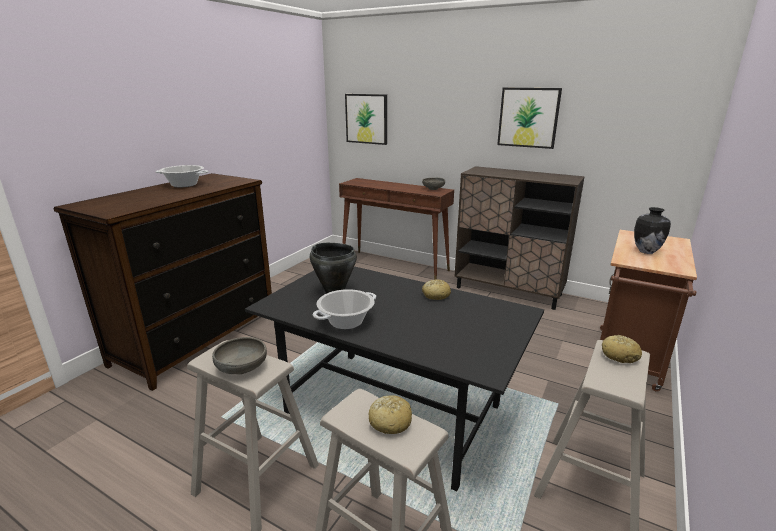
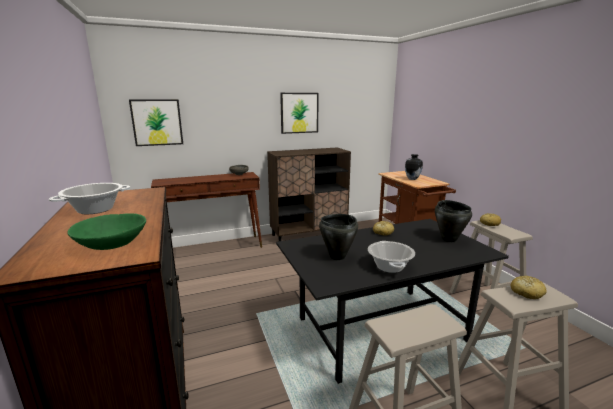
camera: 50 degrees left, 5 degrees down
(125, 205) = (112, 244): none -> green bowl
(241, 368) = (424, 325): grey bowl -> none
(486, 337) = (449, 239): none -> black cooking pot

